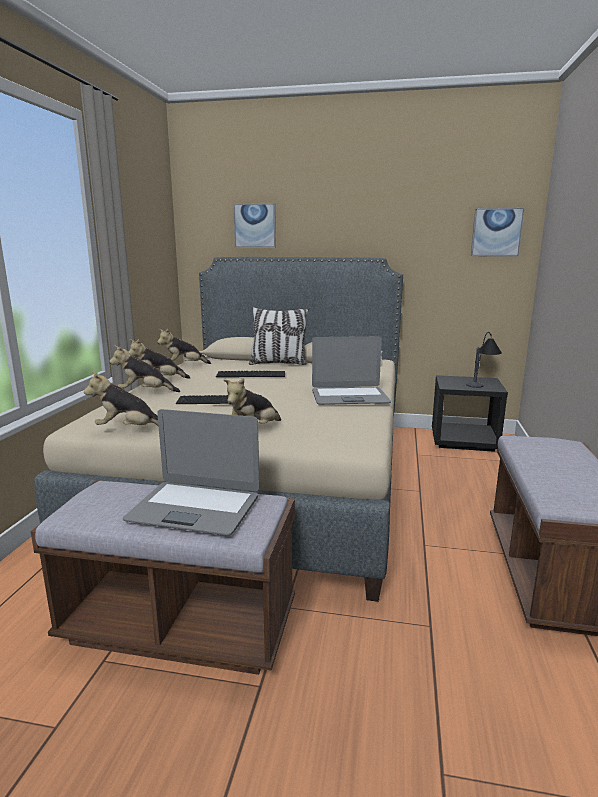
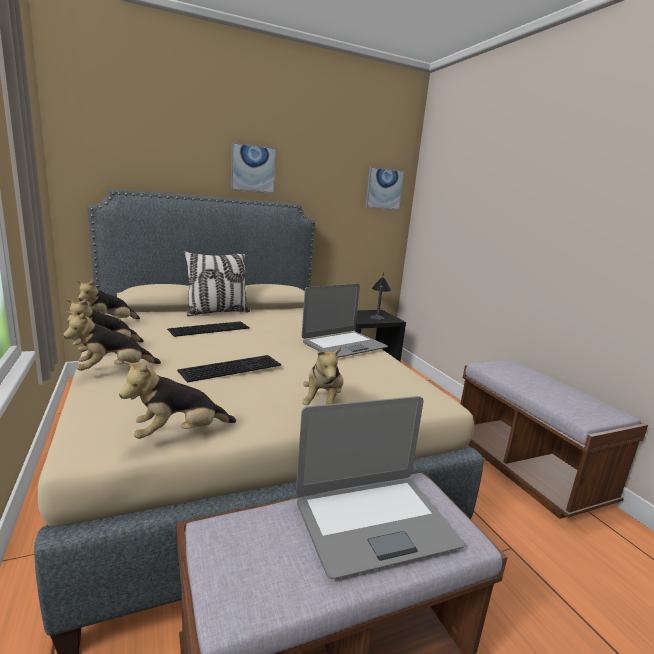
camera: 35 degrees left, 0 degrees up
(255, 226) = (159, 157): picture -> picture (253, 169)

